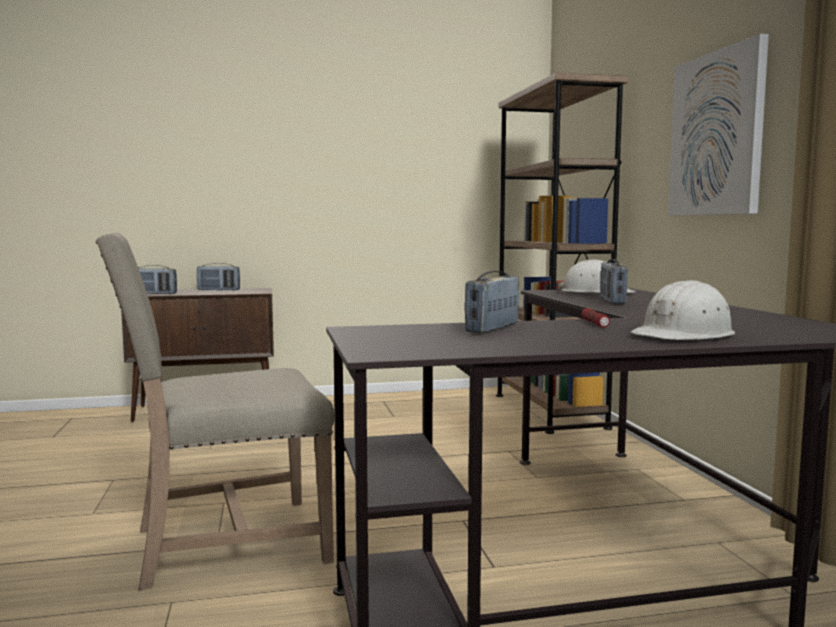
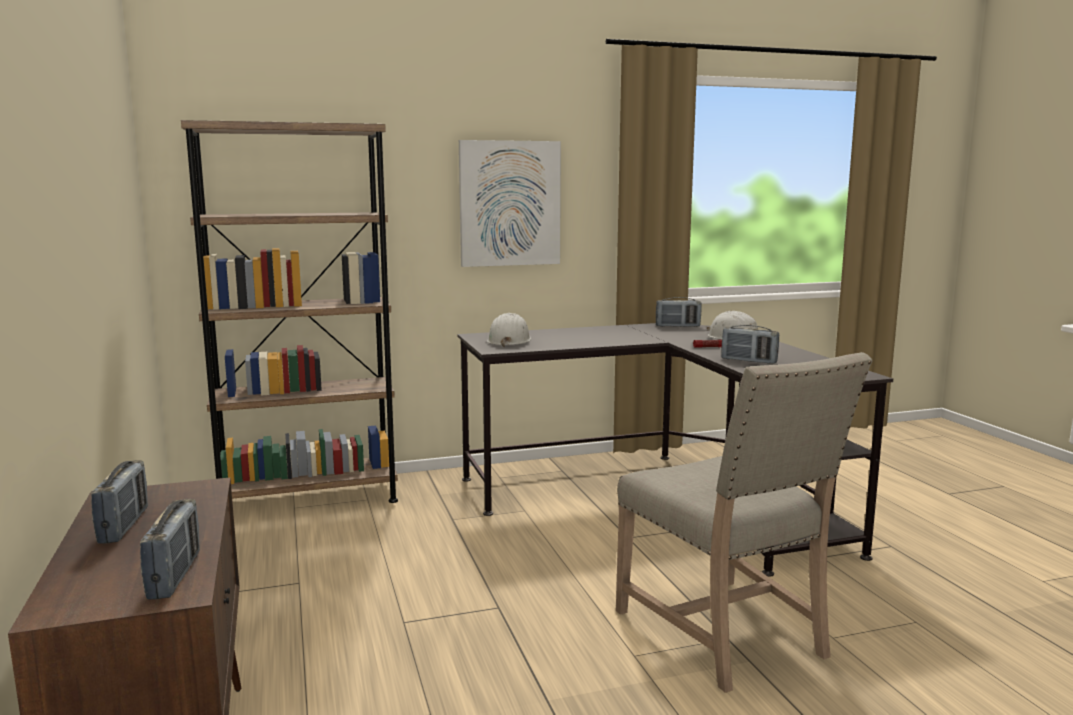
camera: 95 degrees left, 5 degrees up
(612, 301) = (575, 340): radio -> radio (677, 326)

